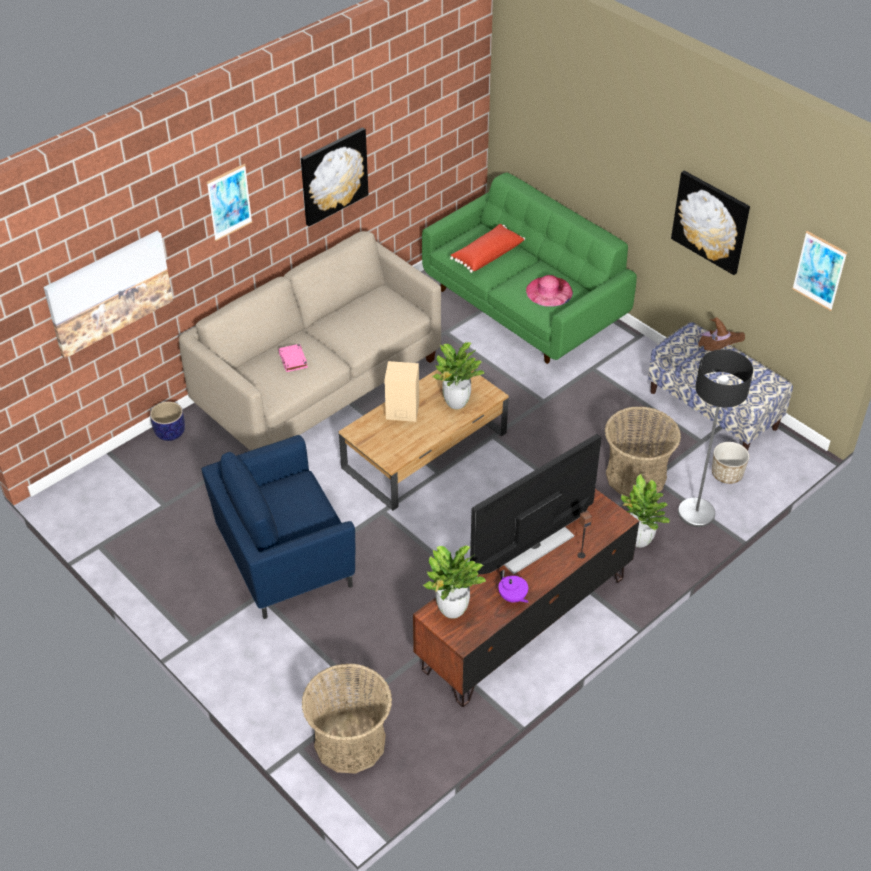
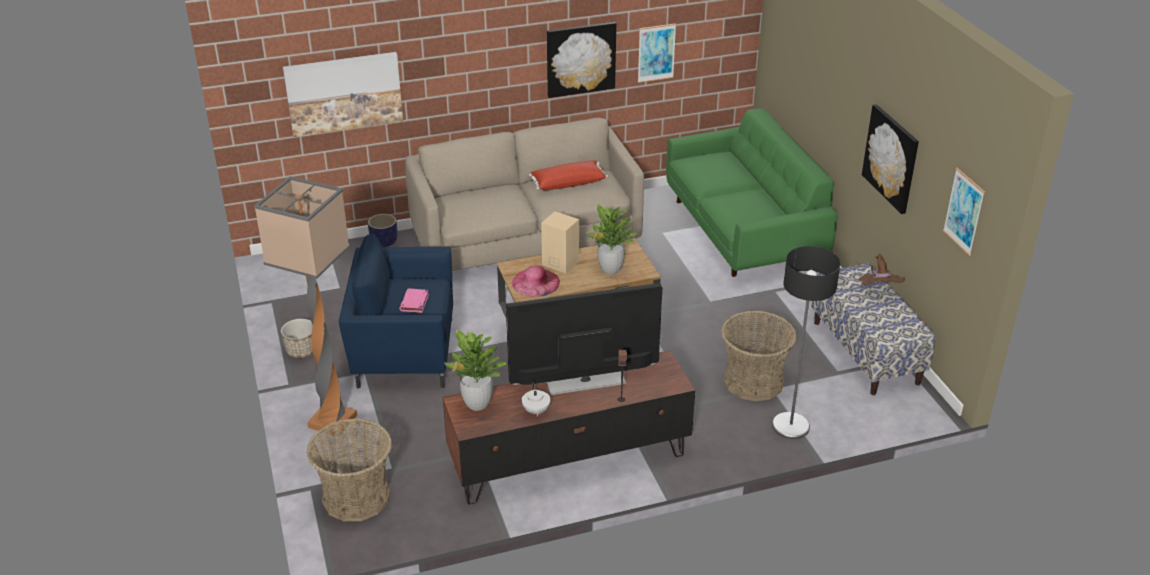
camera: 25 degrees right, 10 degrees down
(229, 202) = (470, 49): picture -> picture (656, 53)
(264, 667) = (331, 421): none -> floor lamp
(293, 360) = (490, 200): pink book -> pink book (414, 303)
(486, 255) = (715, 172): red pillow -> red pillow (568, 183)
(512, 597) = (536, 411): purple teapot -> white teapot
(549, 291) = (751, 210): pink hat -> pink hat (536, 282)
(639, 540) = (720, 431): potted plant -> none
(726, 474) = (843, 405): planter -> planter (301, 351)

